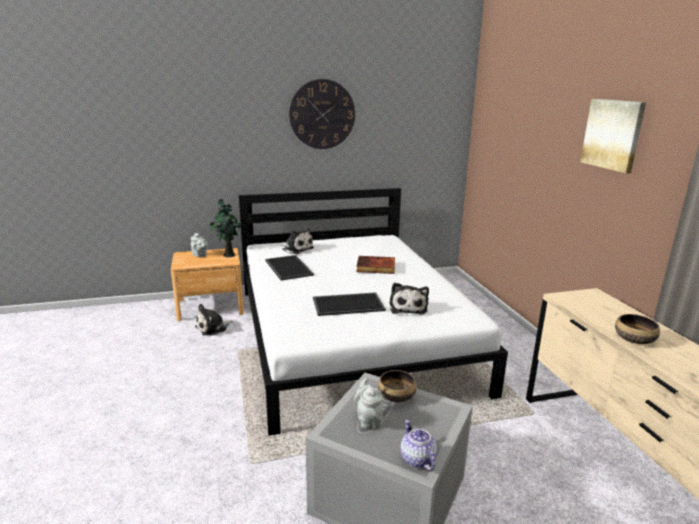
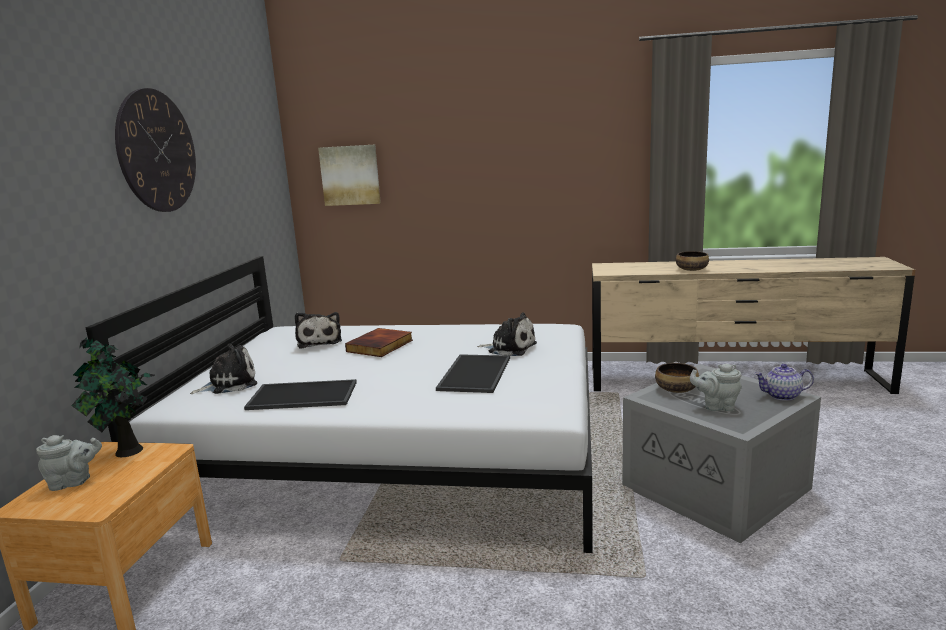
camera: 65 degrees left, 5 degrees down
(213, 328) = (224, 584): plush toy -> plush toy (319, 341)
(613, 134) = (543, 127): picture -> picture (350, 175)

